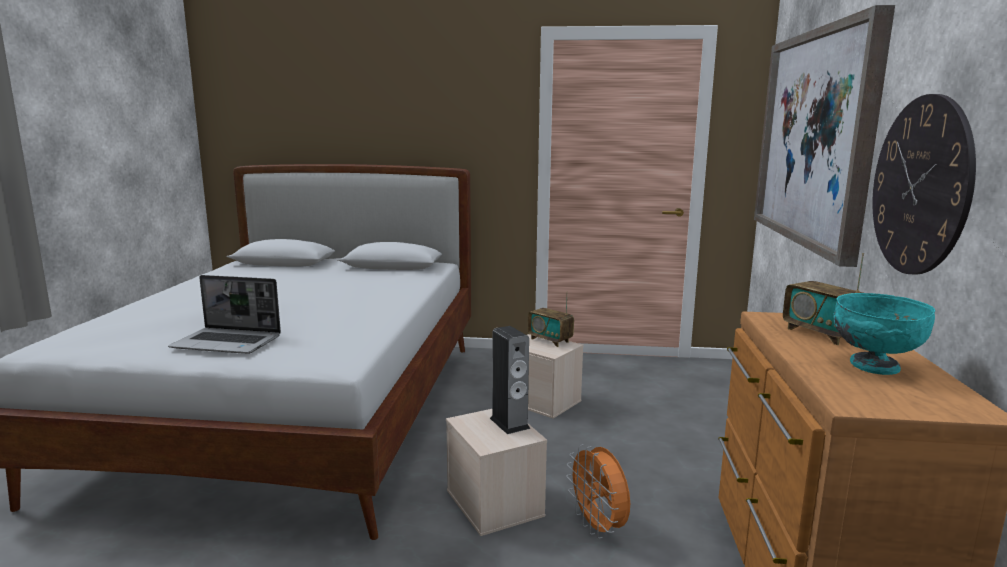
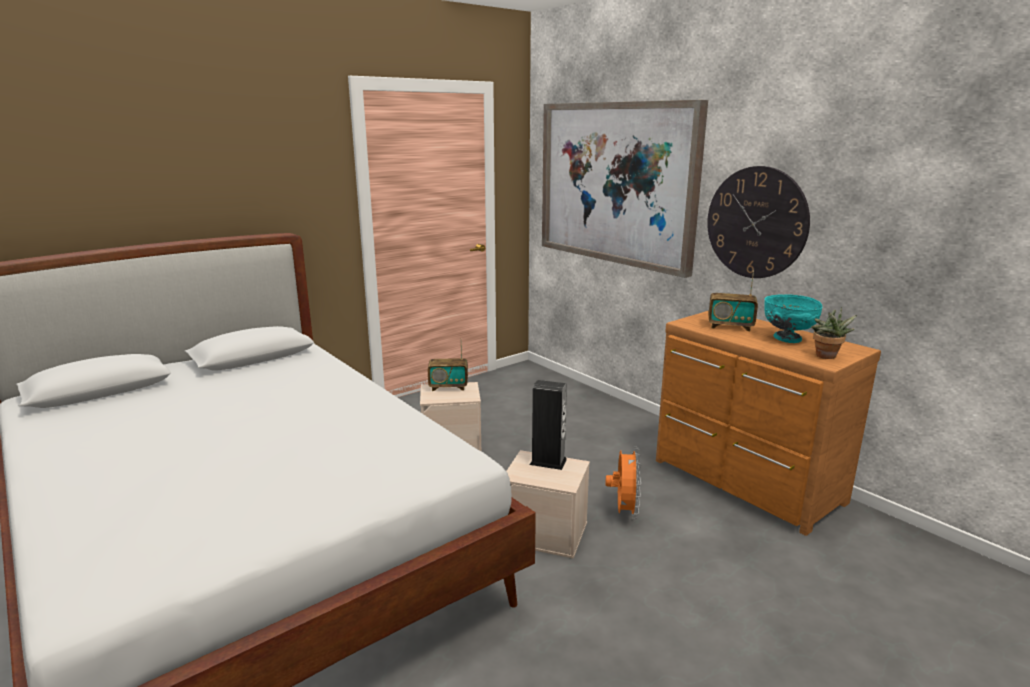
camera: 45 degrees left, 5 degrees up
(228, 343) = (319, 491): laptop -> none
(598, 528) = (624, 511): orange fan -> orange fan turned 105 degrees counterclockwise
(877, 400) = (827, 357): none -> potted plant

